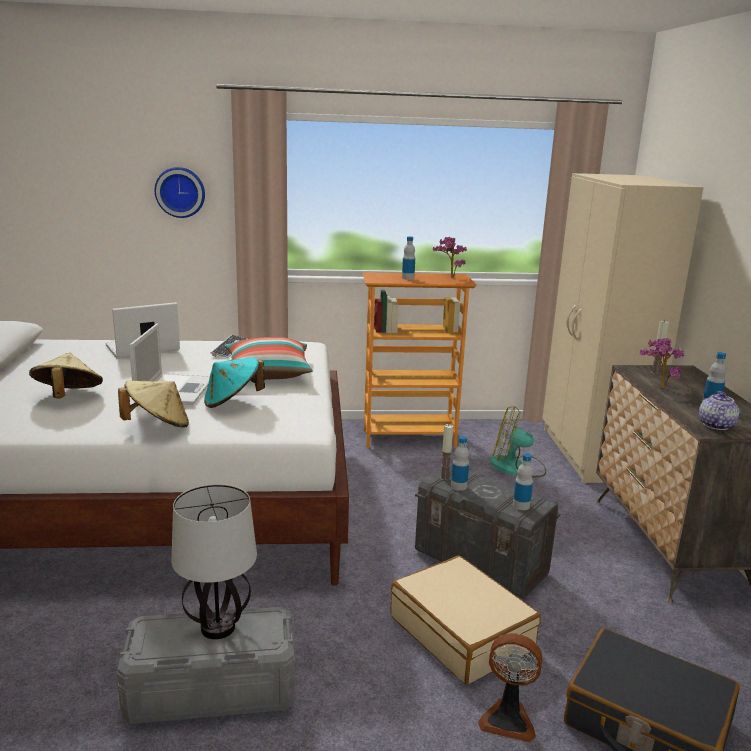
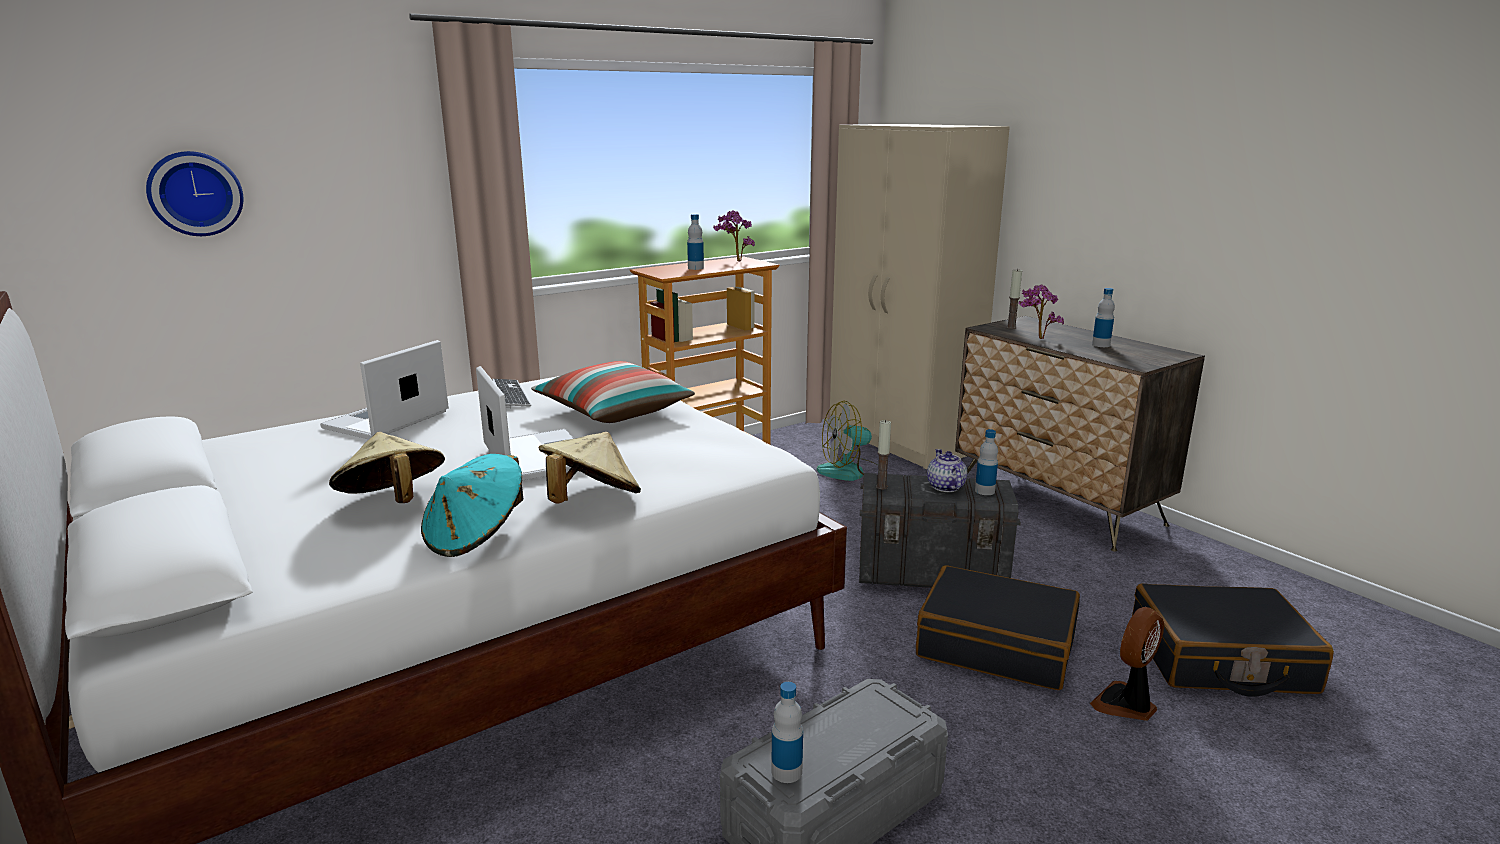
camera: 30 degrees left, 0 degrees up
(180, 192) = (357, 181): wall clock -> wall clock (195, 193)
(218, 627) = (837, 727): table lamp -> none
(232, 402) = (638, 451): turquoise hat -> turquoise hat (476, 536)
(459, 486) = (905, 490): bottle -> bottle (786, 772)
(461, 633) = (996, 645): beige suitcase -> black suitcase
(508, 719) = (1126, 705): fan -> fan turned 150 degrees clockwise
(715, 425) = (1134, 359): teapot -> teapot (945, 487)

